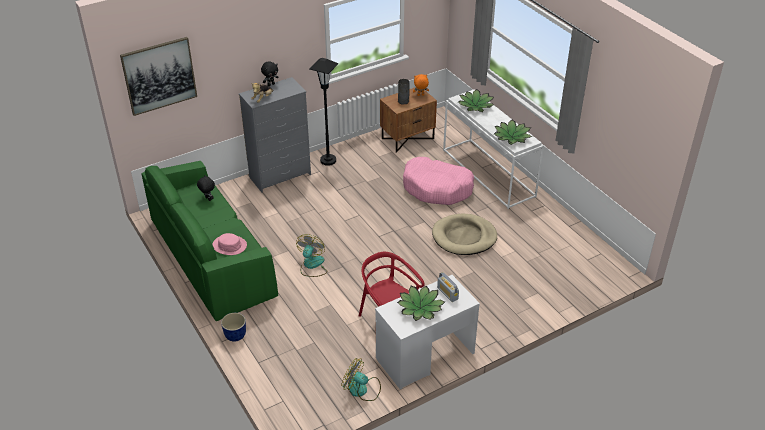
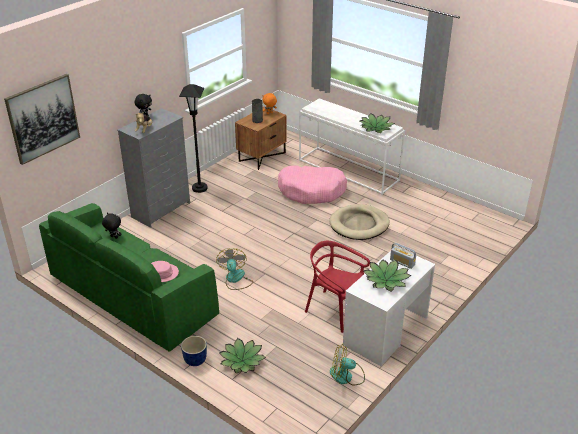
camera: 20 degrees left, 5 degrees down
(476, 105) = (329, 110): potted plant -> potted plant (242, 361)

